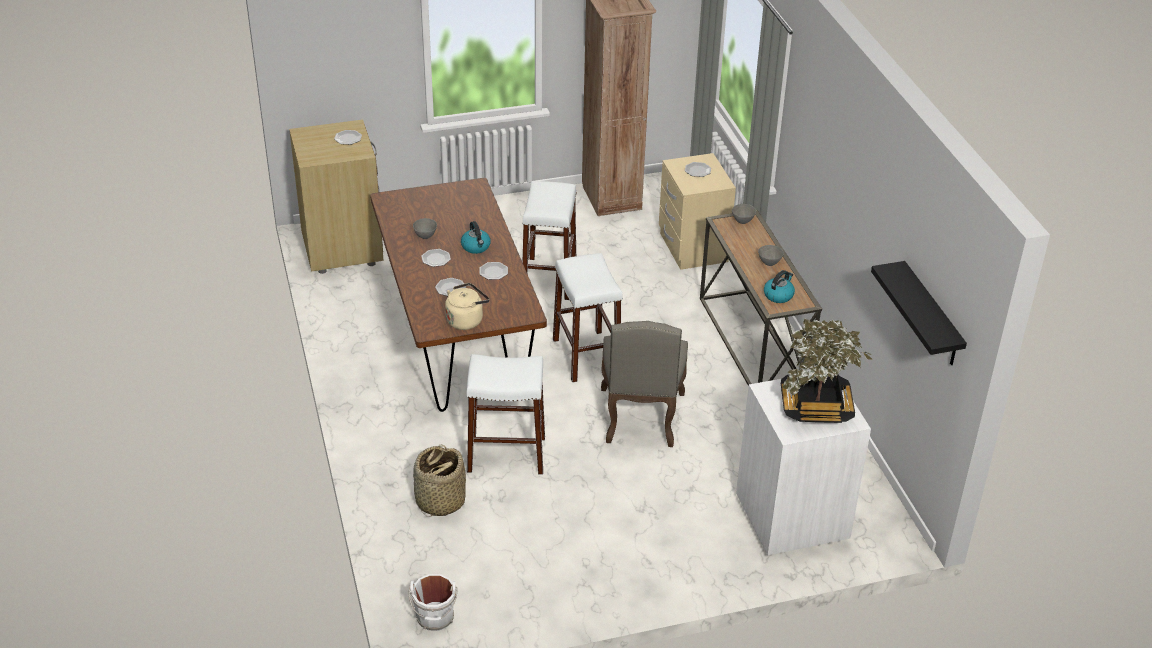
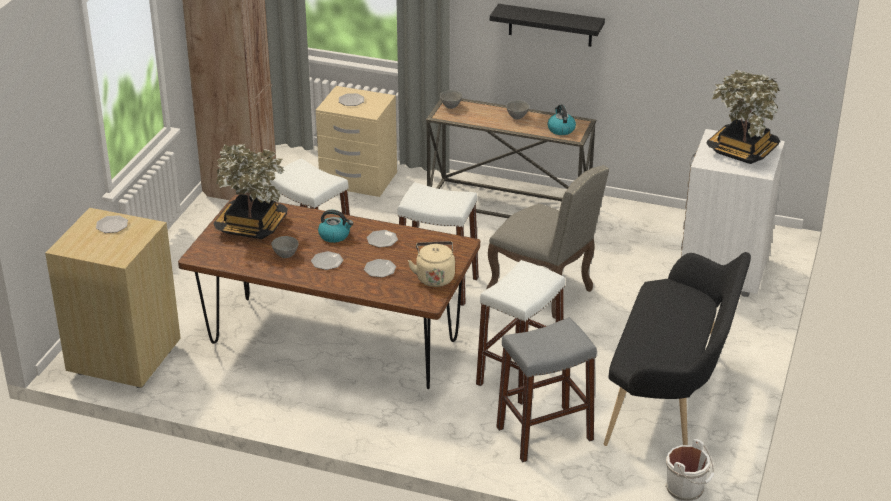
camera: 55 degrees left, 5 degrees down
(439, 501) = (544, 433): basket -> grey stool
(448, 204) = (251, 227): none -> potted plant
(556, 561) = (672, 399): none -> black bench
(931, 316) = (752, 43): black shelf -> black shelf (550, 25)

